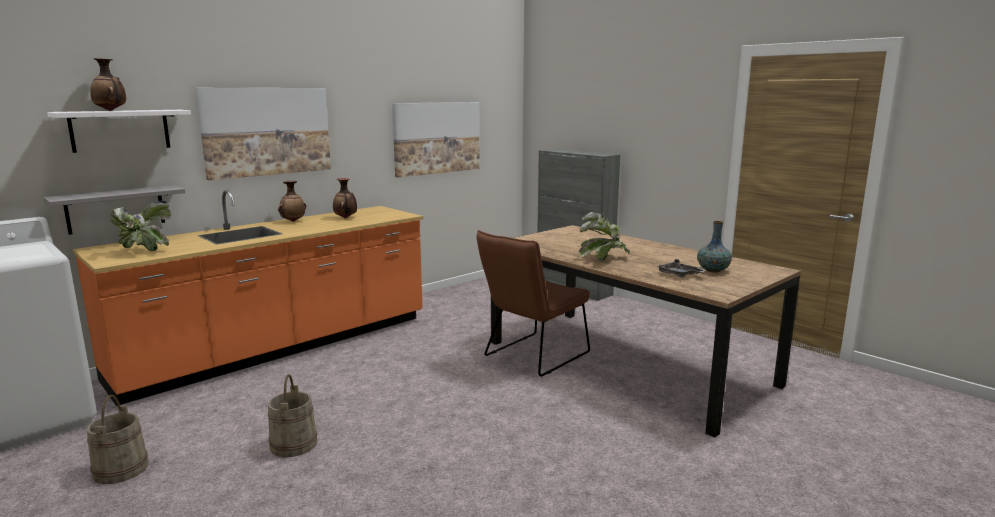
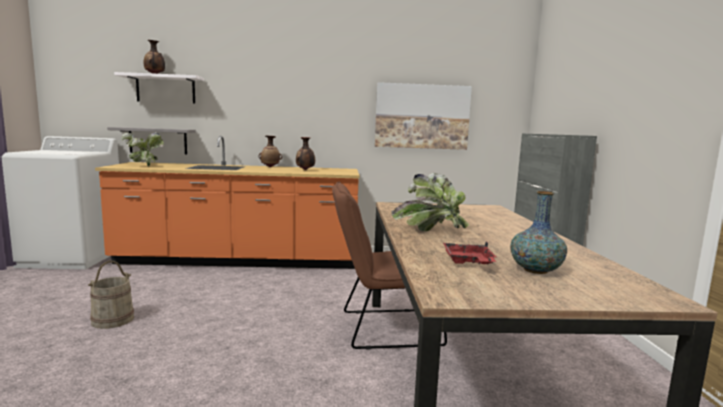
camera: 40 degrees right, 5 degrees down
(120, 469) = (36, 296): beige bucket -> none
(267, 131) = (264, 98): picture -> none
(679, 275) = (468, 262): grey tray -> red tray

